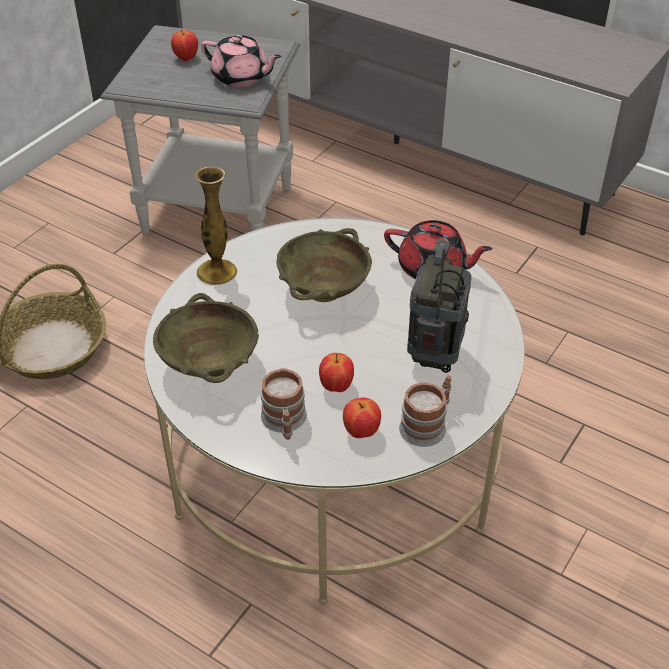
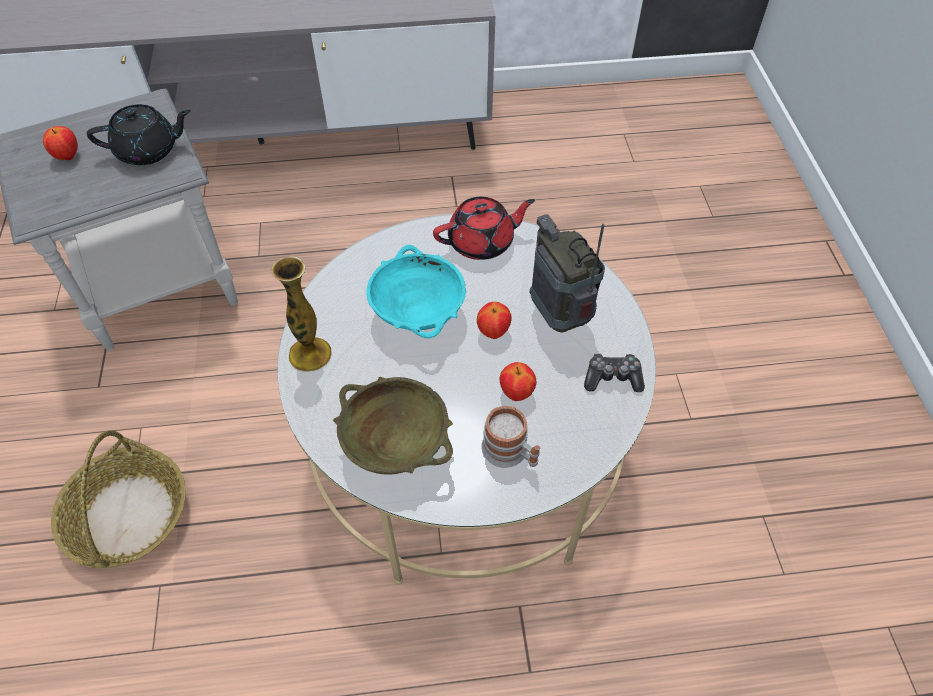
camera: 40 degrees left, 10 degrees up
(241, 78) = (149, 150): pink teapot -> black teapot
(324, 290) = (418, 313): beige bowl -> turquoise bowl
(361, 432) = (574, 418): apple -> apple (493, 332)
(427, 425) = (612, 378): mug -> game controller

